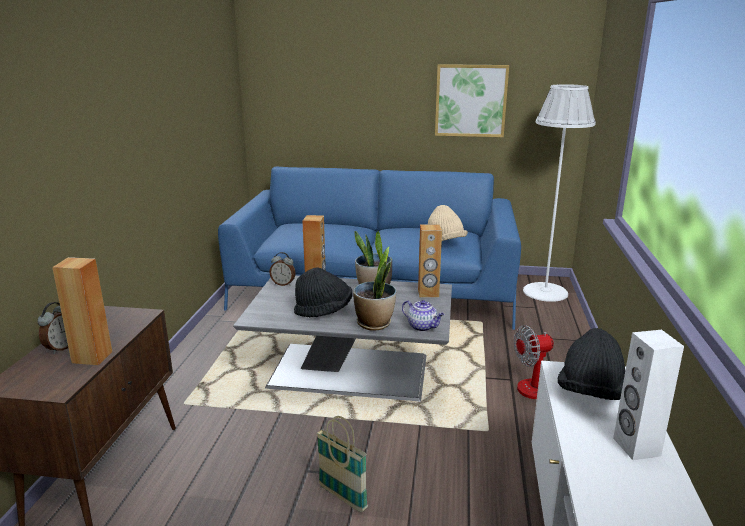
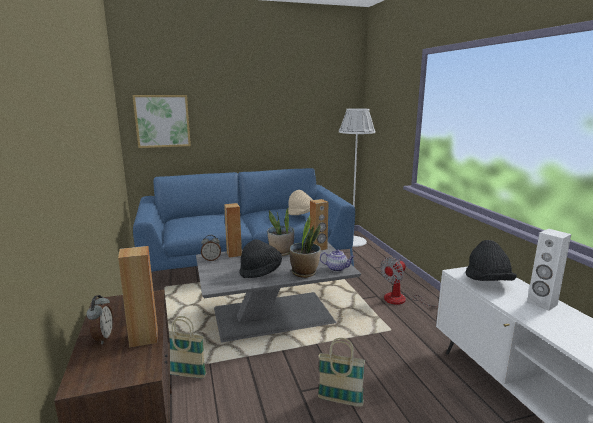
camera: 25 degrees left, 5 degrees down
(203, 414) = (186, 374): none -> basket
(471, 100) = (291, 121): picture -> picture (162, 121)

